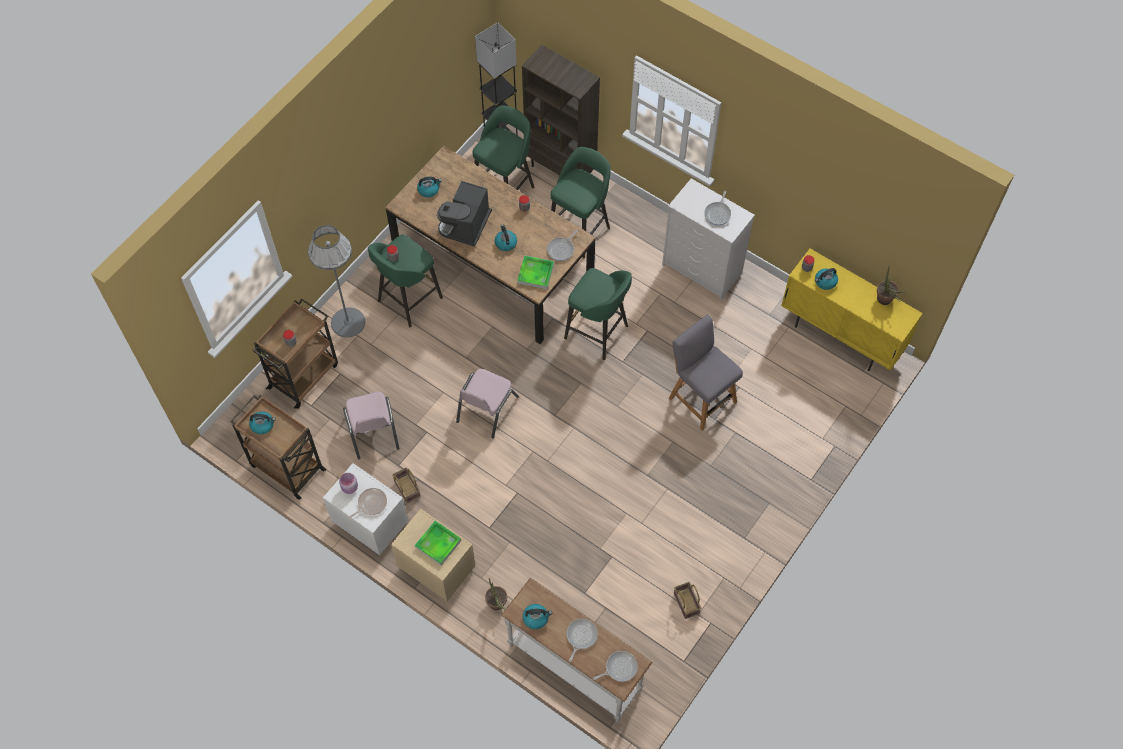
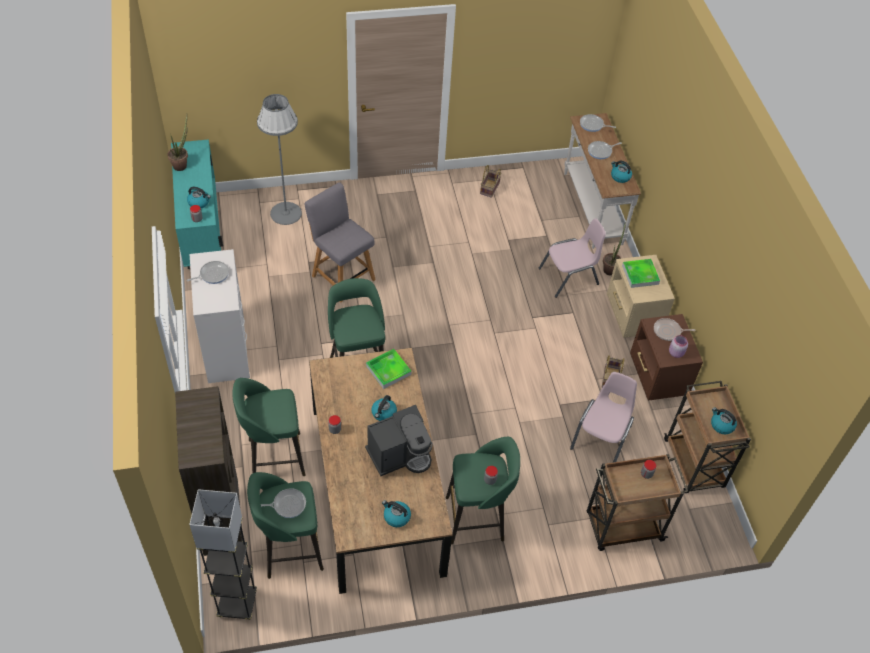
camera: 140 degrees left, 10 degrees down
(348, 322) = (546, 543): grey floor lamp -> grey floor lamp (286, 213)
(370, 522) = (657, 378): white nightstand -> brown nightstand
(486, 409) = (498, 385): pink chair -> pink chair (569, 277)
(561, 249) = (346, 372): frying pan -> frying pan (287, 504)
(700, 397) = (341, 276): grey chair -> grey chair turned 135 degrees clockwise
(840, 337) = (202, 237): yellow cabinet -> turquoise cabinet

